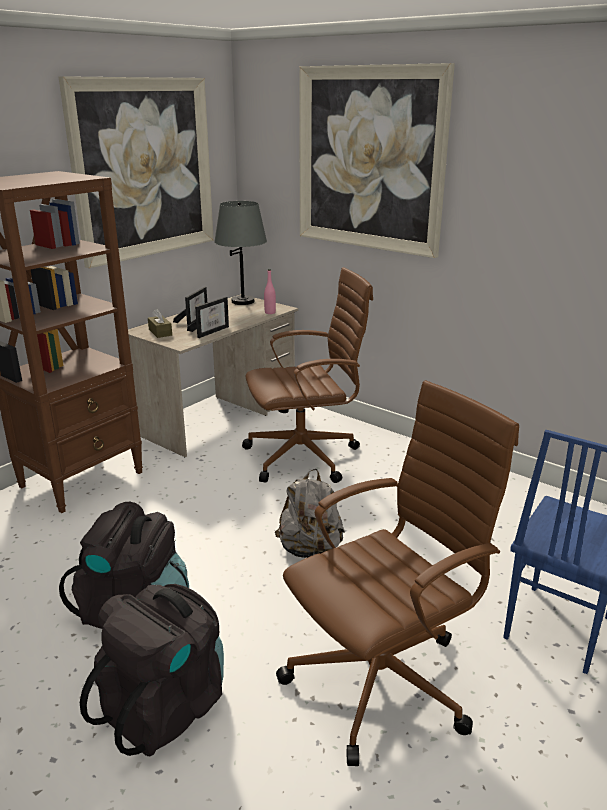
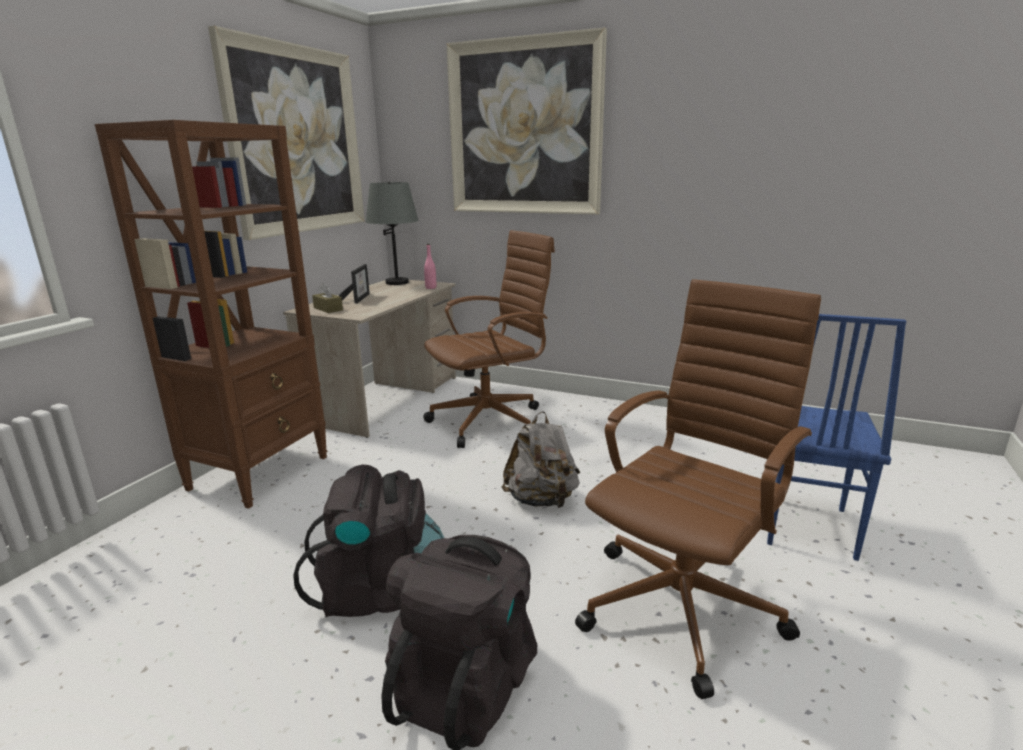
camera: 15 degrees left, 5 degrees down
(210, 331) = (381, 304): picture frame -> none

